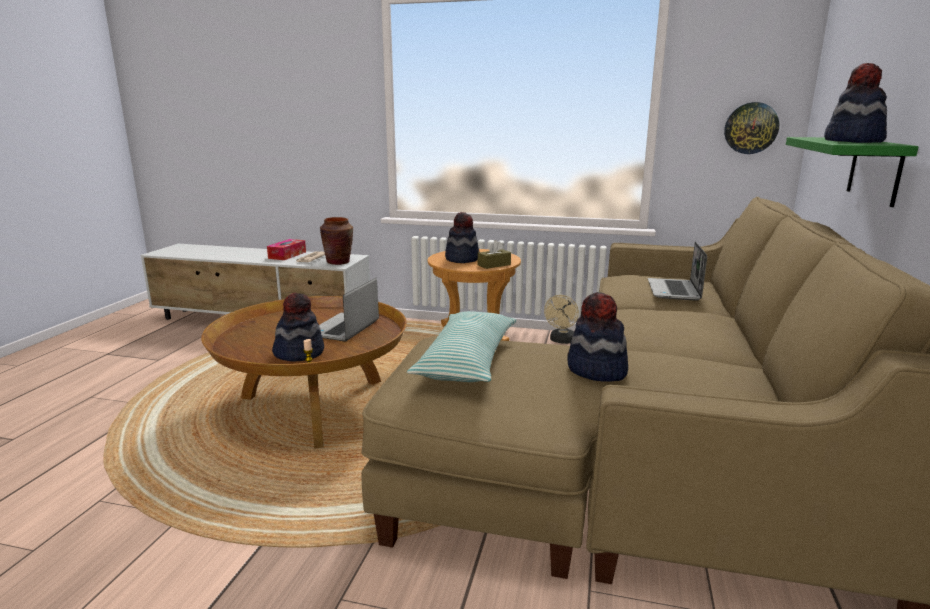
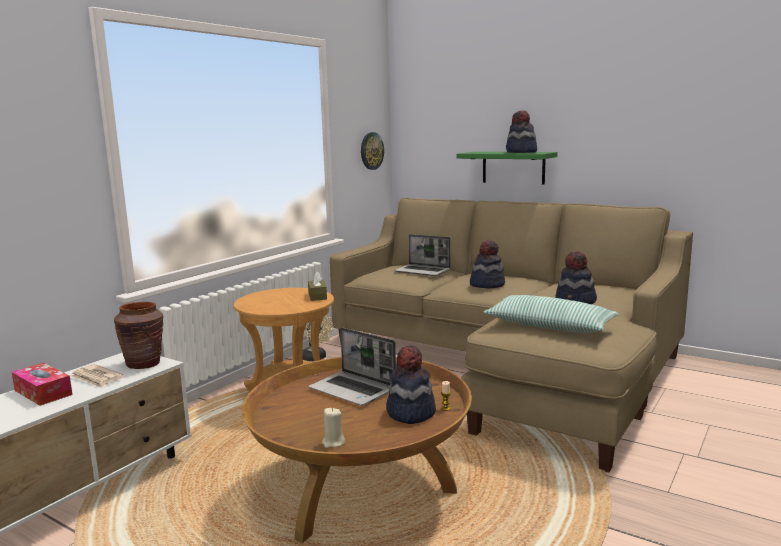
camera: 70 degrees left, 5 degrees down
(243, 337) = (333, 443): none -> beige candle
(462, 259) = (279, 303): hat -> hat (487, 284)

